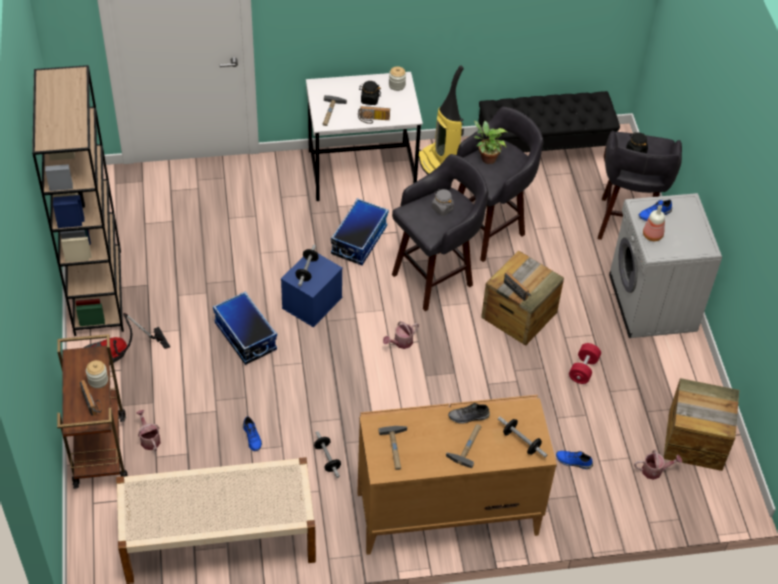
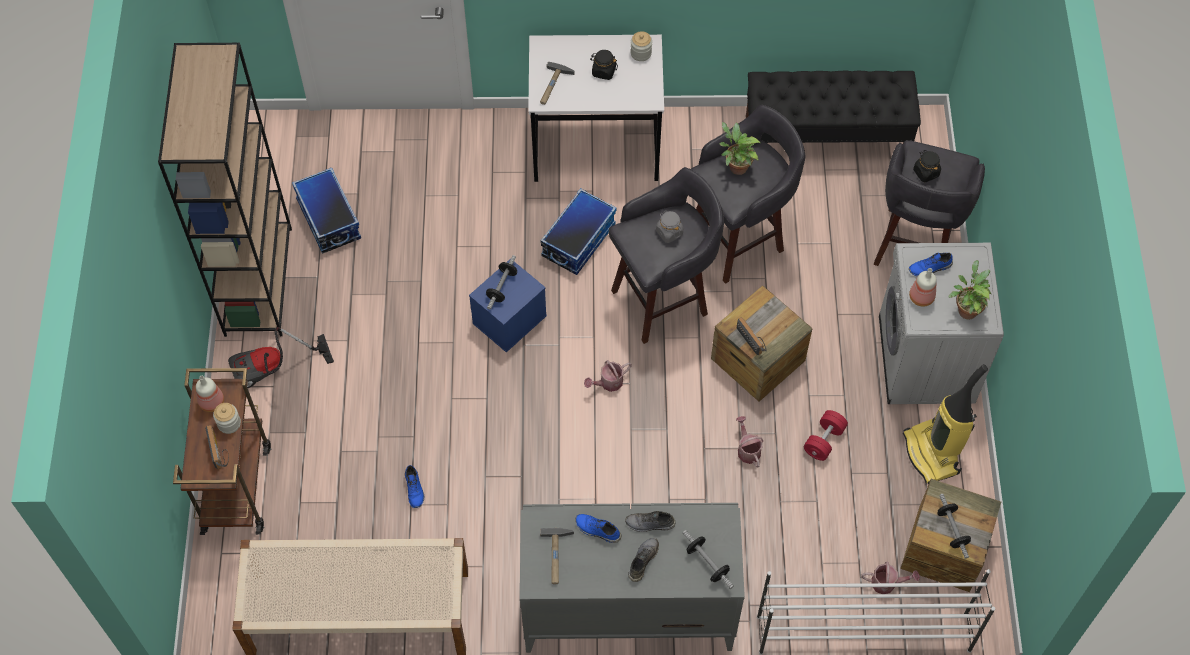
camera: 10 degrees right, 10 degrees up
(80, 365) = (211, 402): none -> bottle
(149, 439) = (295, 479): watering can -> watering can (747, 449)
(245, 337) = (423, 357): storage box -> storage box (328, 219)
(327, 458) = (498, 526): dumbbell -> dumbbell (952, 529)
(373, 120) = (604, 100): radio -> none
(439, 165) = (692, 144): vacuum cleaner -> vacuum cleaner (932, 454)
(446, 513) = (627, 611): brown cabinet -> grey cabinet
(467, 445) = (642, 560): hammer -> grey shoe
(573, 462) = (790, 561): blue shoe -> blue shoe (597, 530)
(642, 510) = (862, 633): none -> white shoe rack
(689, 240) = (966, 309): none -> potted plant

